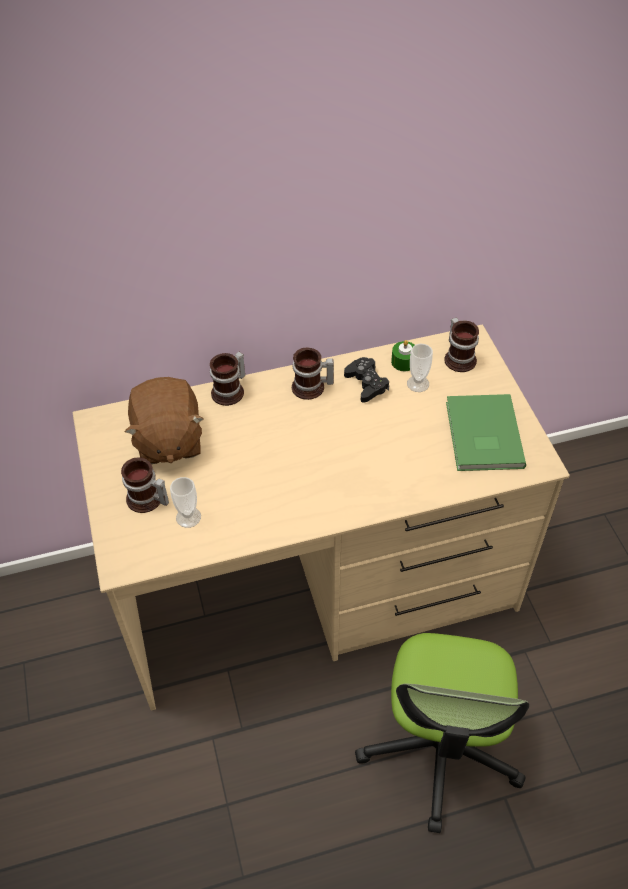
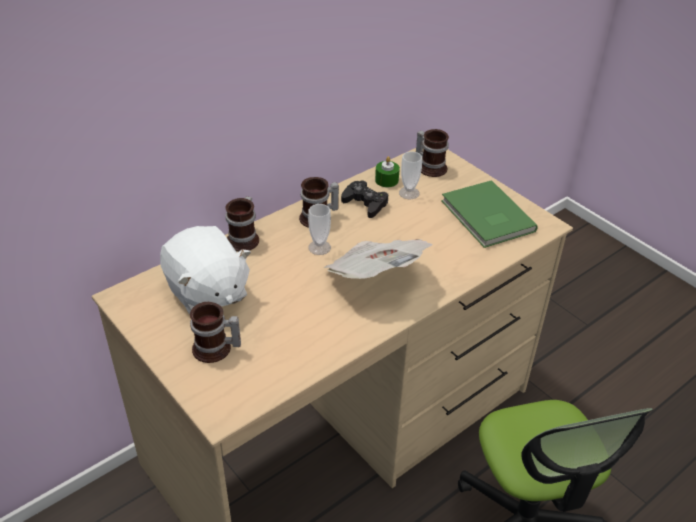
camera: 25 degrees left, 10 degrees down
(168, 440) = (207, 294): brown plush toy -> white plush toy
(188, 517) = (266, 352): cup -> cup (319, 247)
(329, 470) = (375, 276): none -> newspaper

